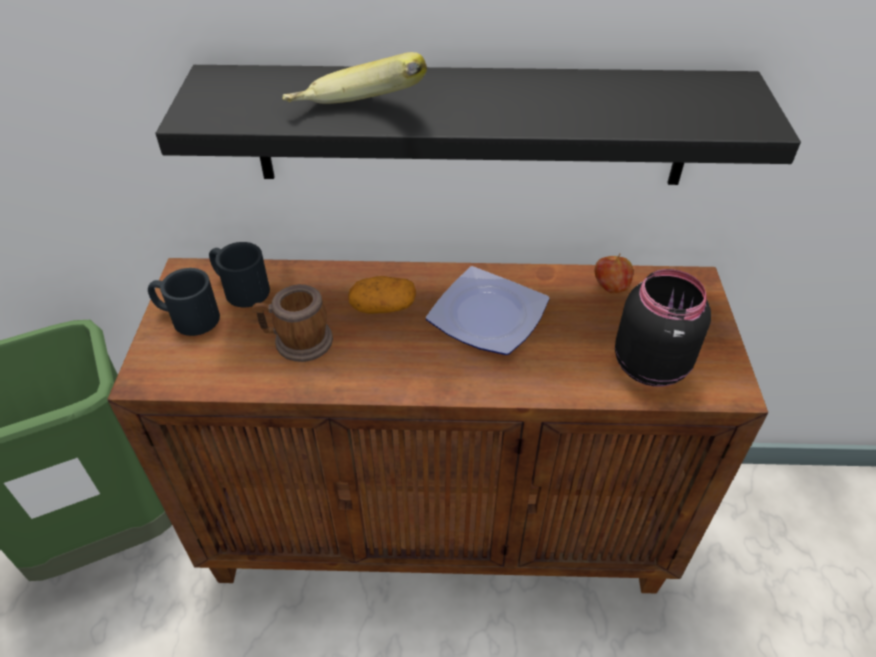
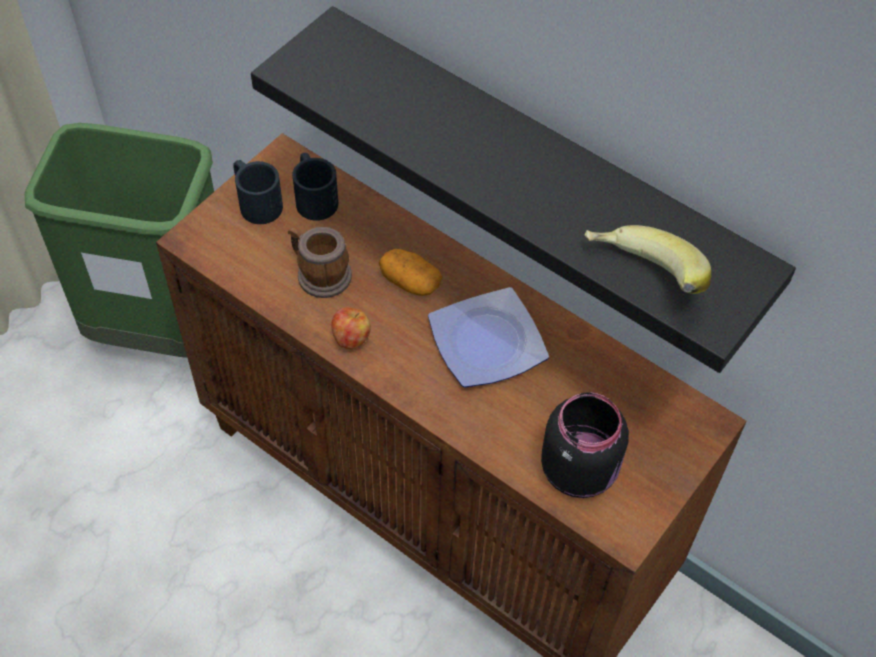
camera: 35 degrees right, 10 degrees up
(356, 118) = (399, 135): banana -> banana (640, 280)
(610, 287) = (622, 380): apple -> apple (351, 338)

